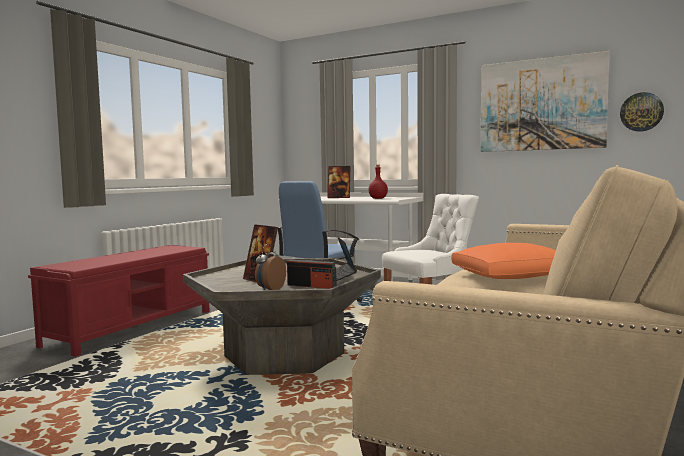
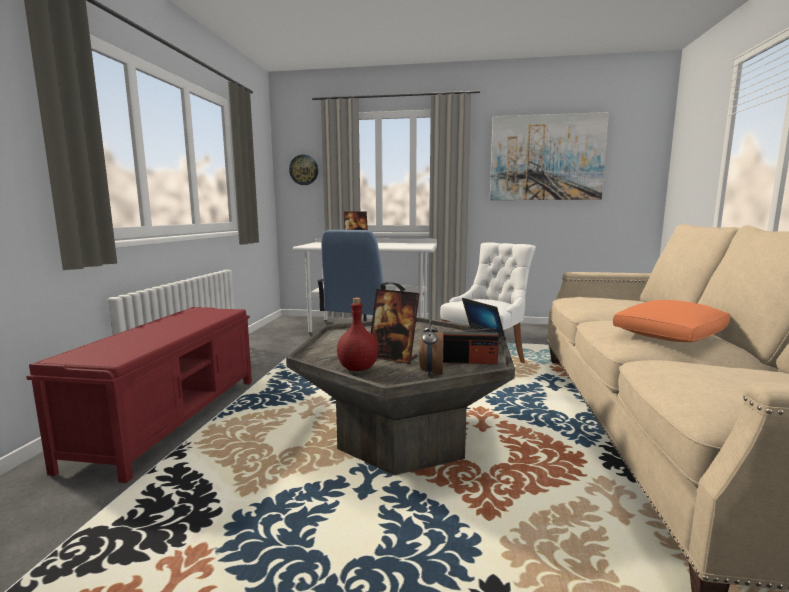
camera: 20 degrees left, 5 degrees up
(378, 198) = (403, 246): red bottle -> red bottle (357, 368)
(641, 112) = (630, 169): wall clock -> wall clock (304, 170)

